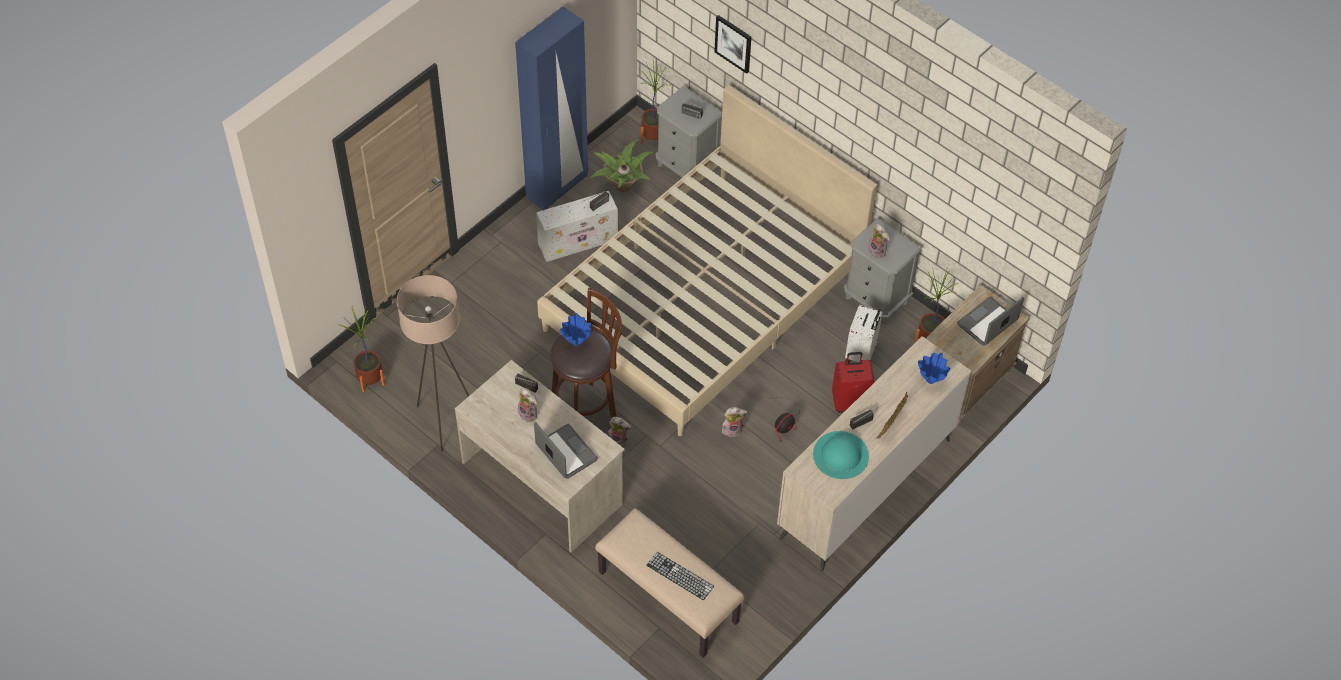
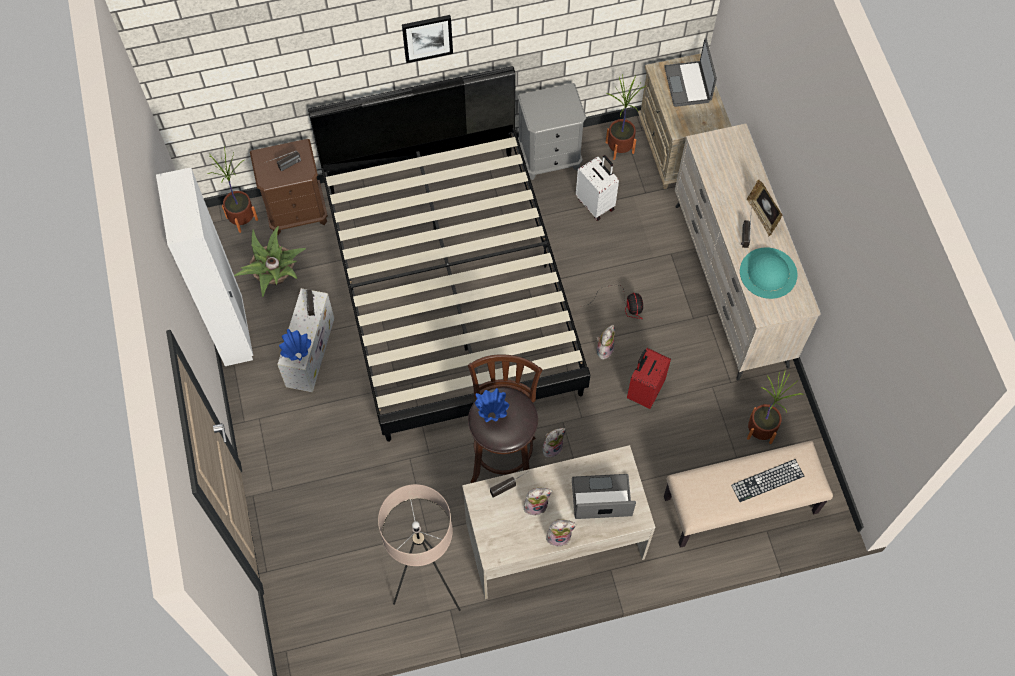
camera: 55 degrees left, 10 degrees up
(370, 380) = (331, 630): potted plant -> potted plant (761, 430)
(557, 187) = (234, 332): blue wardrobe -> white wardrobe
(687, 166) = (297, 212): grey nightstand -> brown nightstand
(704, 299) = (452, 287): beige bed -> black bed
(733, 43) = (296, 67): picture -> picture (427, 37)
(850, 402) = (638, 242): red suitcase -> red suitcase (644, 390)
(878, 251) = (554, 116): plush toy -> plush toy (559, 536)
(930, 381) = (737, 159): blue vase -> blue vase (298, 356)

